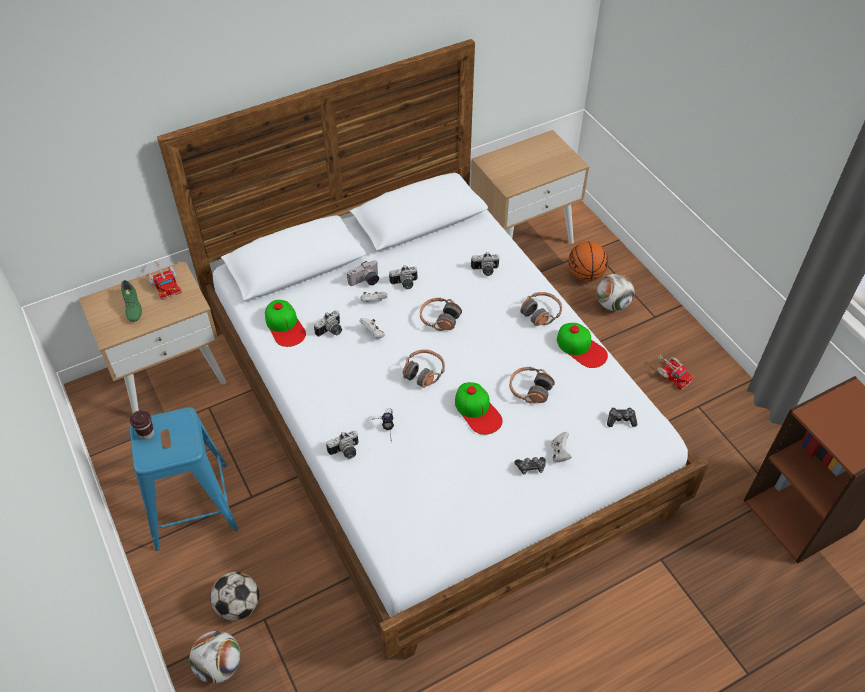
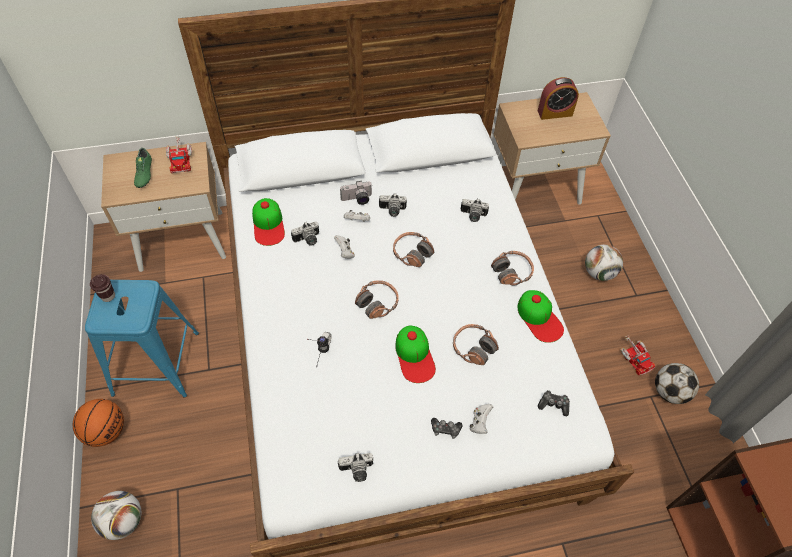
camera: 15 degrees right, 5 degrees up
(238, 606) = (160, 469): football -> football (669, 392)
(345, 452) = (275, 363): camera -> camera (356, 471)
(529, 156) = (555, 113): none -> alarm clock
(585, 275) = (582, 237): basketball -> basketball (106, 431)

